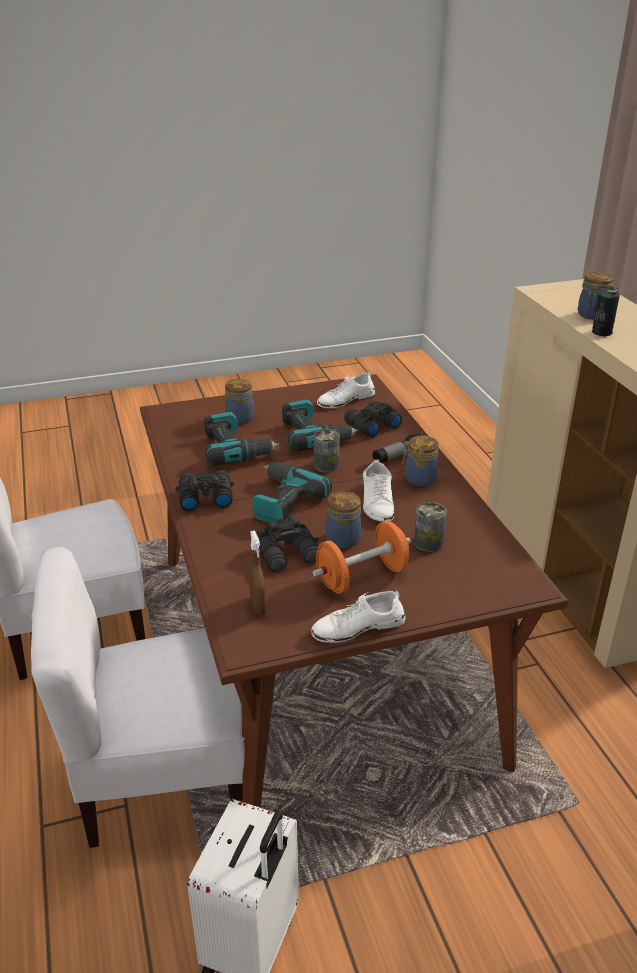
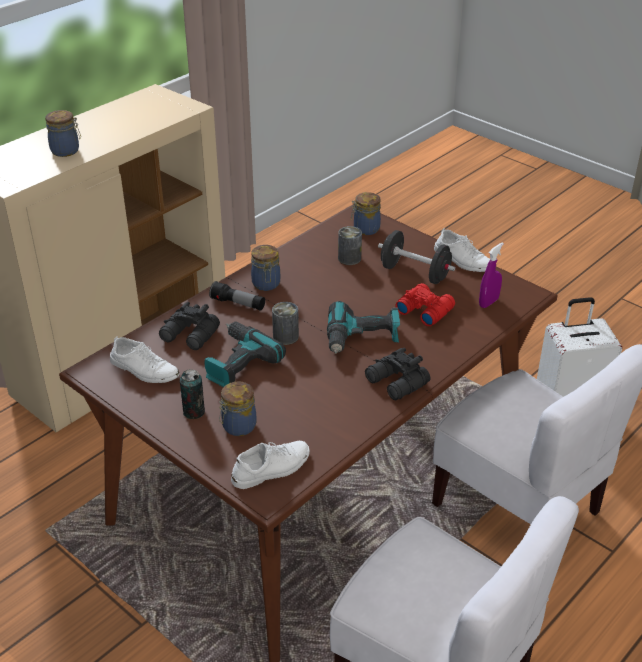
camera: 120 degrees left, 5 degrees up
(235, 449) = (303, 401): power drill -> none
(258, 606) = (488, 302): brown spray bottle -> purple spray bottle
(289, 555) = (424, 310): black binoculars -> red binoculars
(343, 538) = (380, 294): jar -> jar (365, 229)
(362, 577) = (414, 273): orange dumbbell -> black dumbbell
(377, 502) = (318, 293): white shoe -> white shoe (271, 469)
(601, 332) = (106, 142): can -> can (194, 412)

